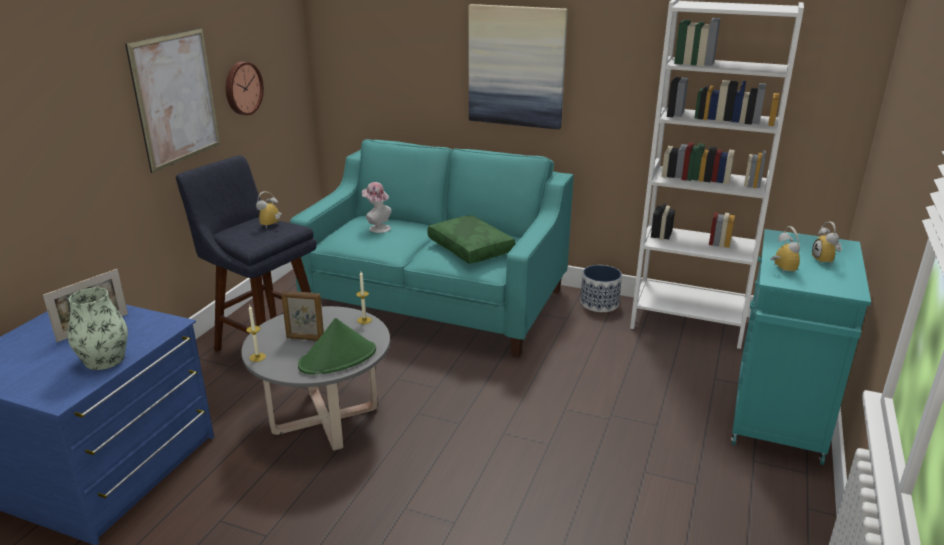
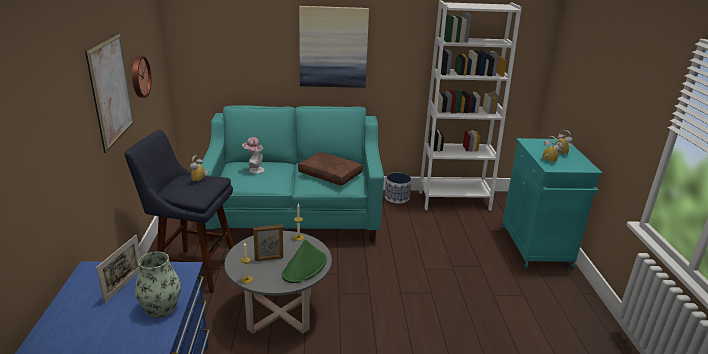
camera: 25 degrees left, 0 degrees up
(472, 248) = (331, 174): green pillow -> brown pillow

